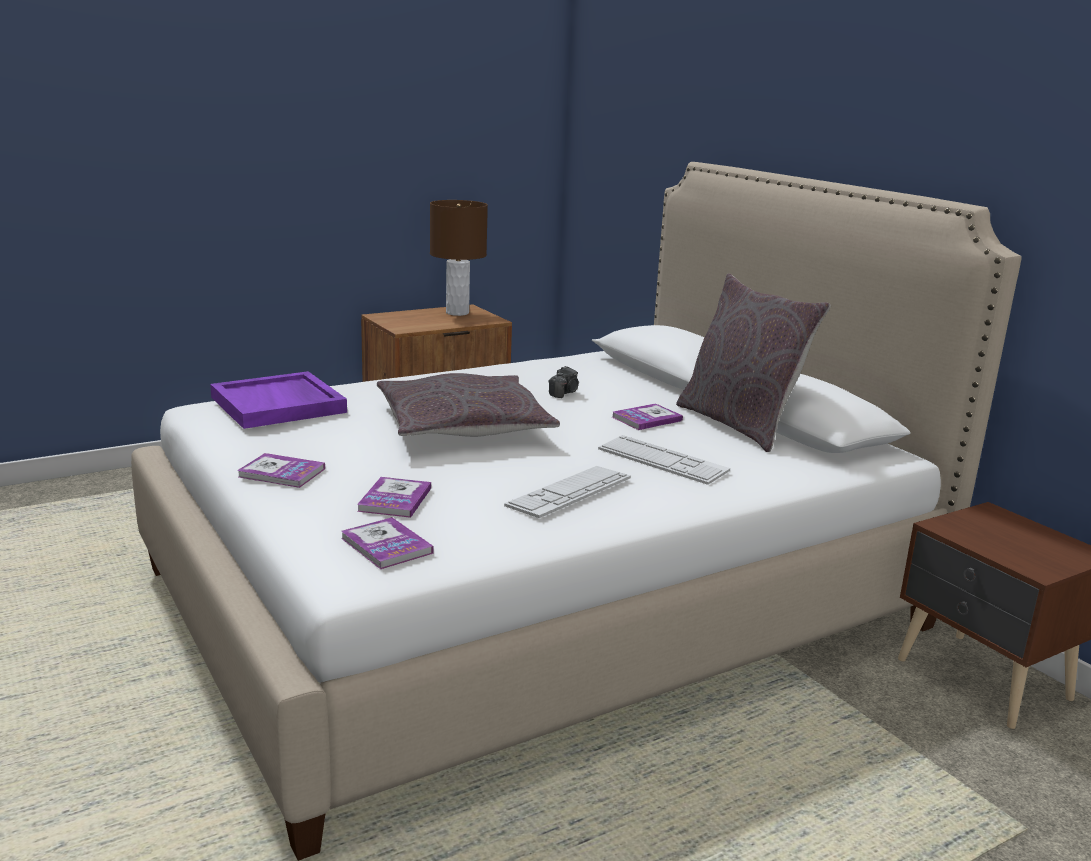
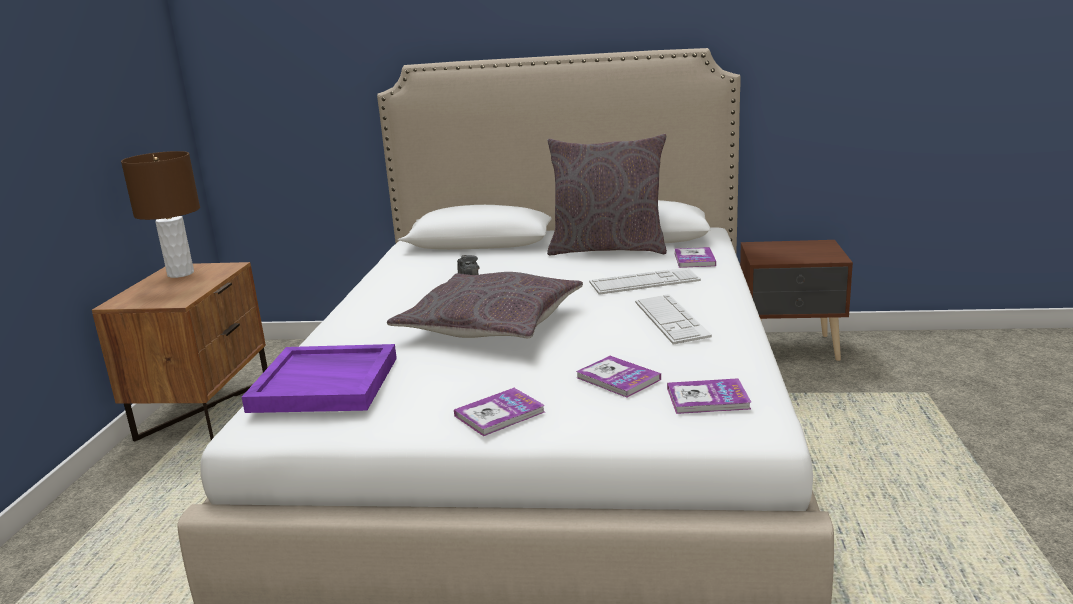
camera: 50 degrees left, 0 degrees up
(646, 419) = (560, 269): book -> book (694, 259)

